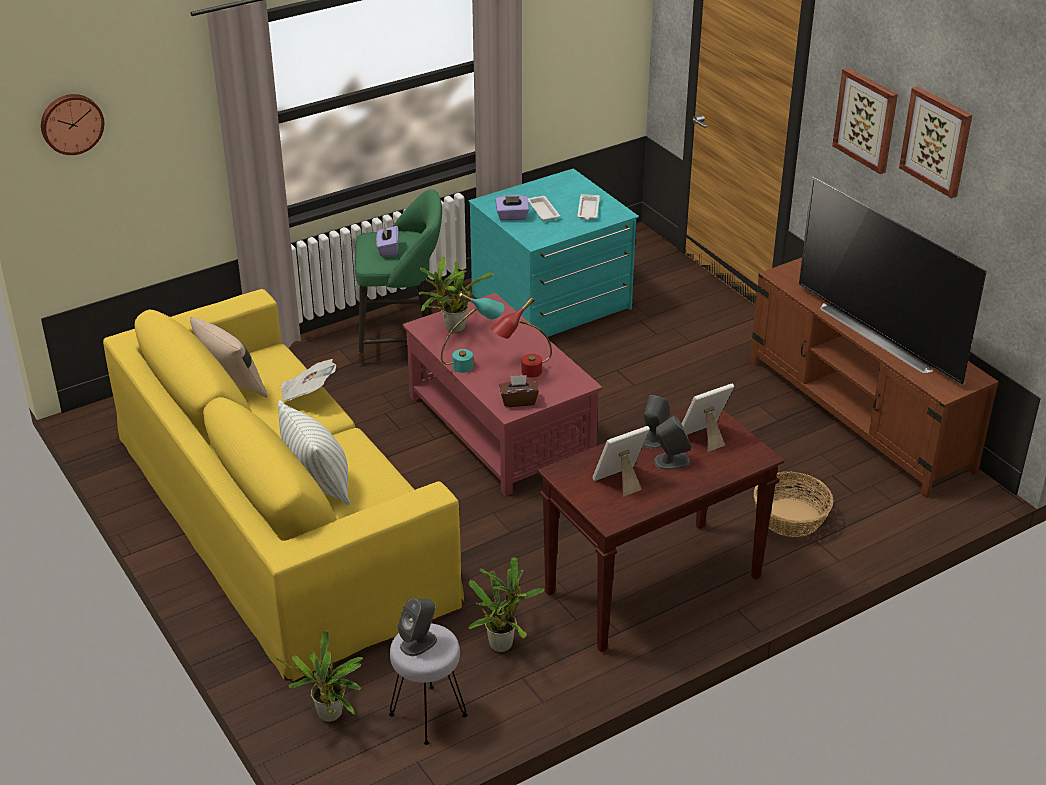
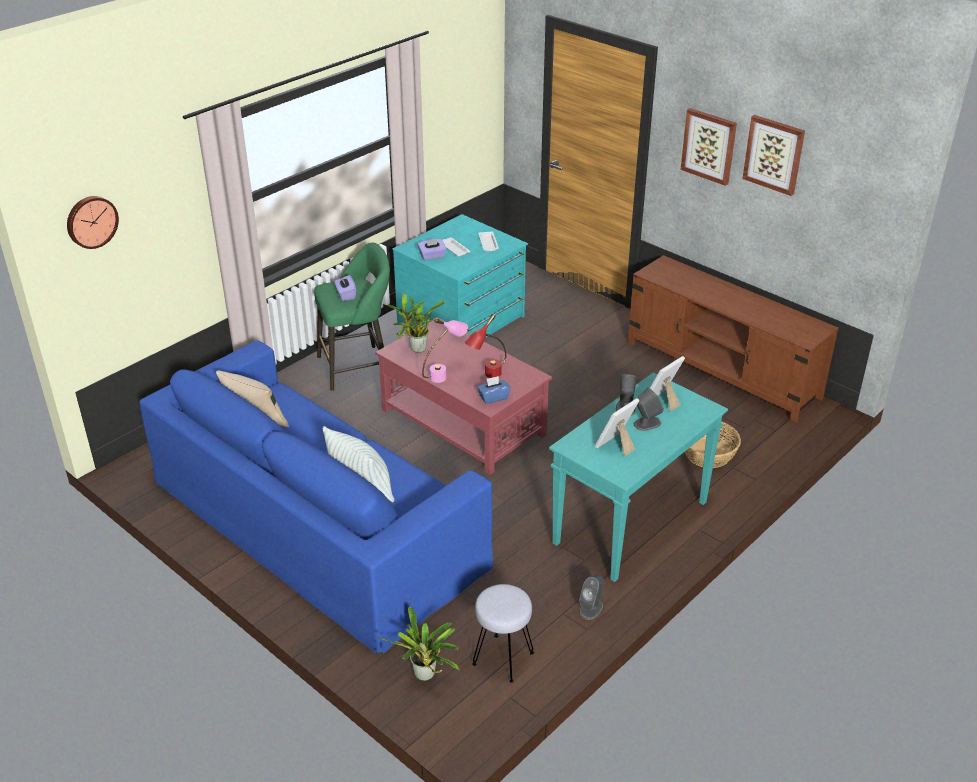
camera: 15 degrees left, 0 degrees up
(280, 515) = (316, 521): yellow sofa -> blue sofa
(307, 393) = (320, 418): newspaper -> none
(419, 643) = (498, 601): grey speaker -> grey speaker (591, 608)
(472, 364) = (445, 375): turquoise table lamp -> pink table lamp
(503, 643) = (536, 589): potted plant -> none
(518, 401) = (493, 397): brown tissue box -> blue tissue box
(652, 587) = (630, 524): brown console table -> turquoise console table
(882, 333) = (742, 305): television -> none

